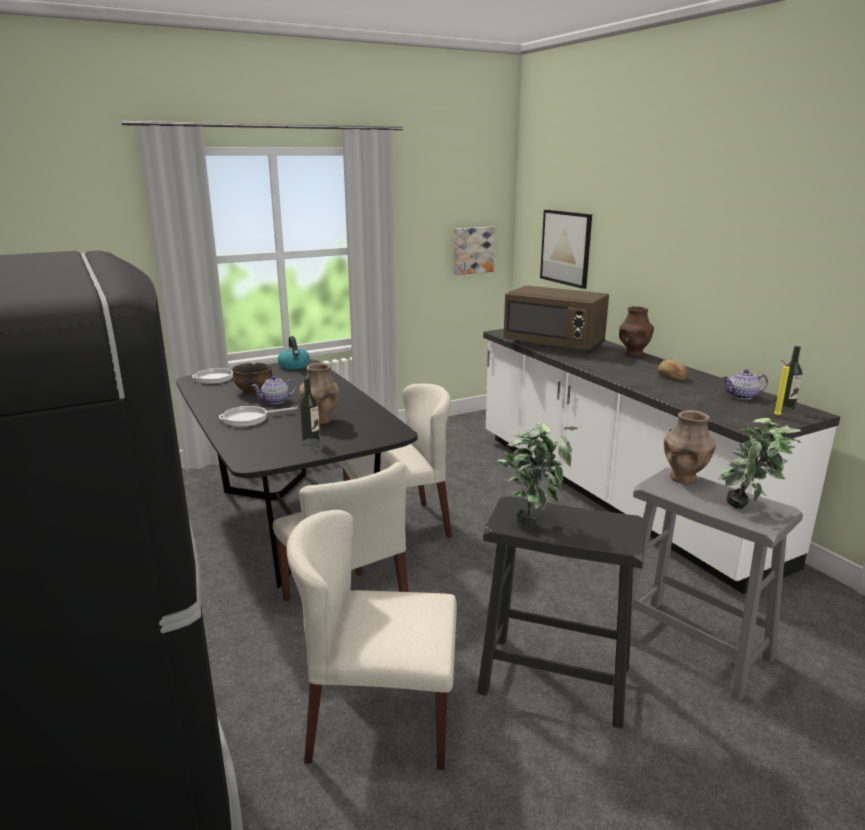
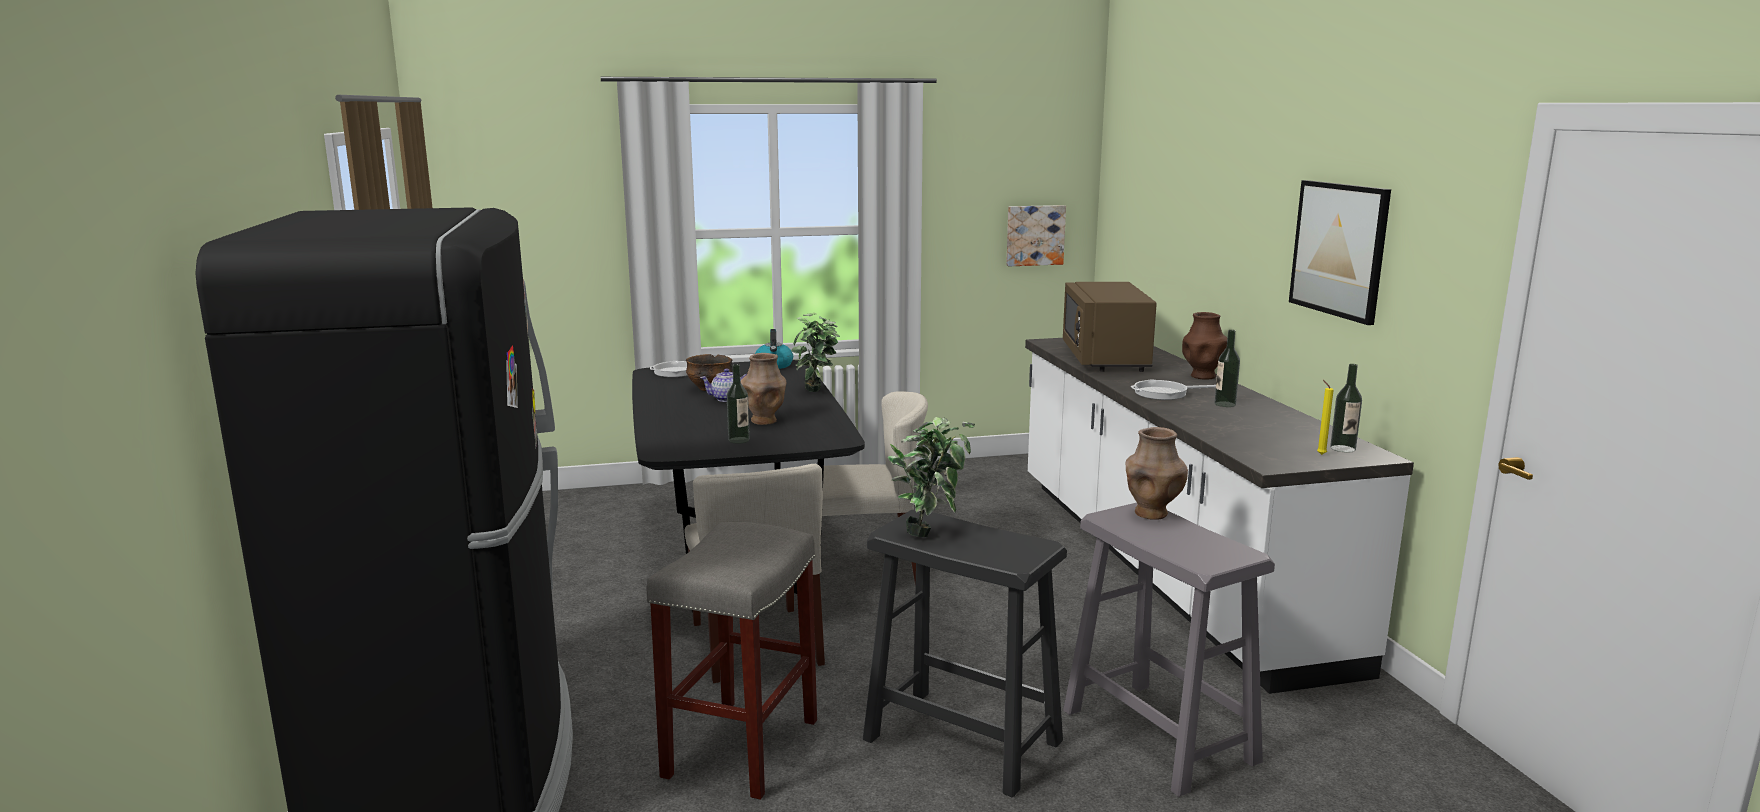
camera: 15 degrees right, 5 degrees down
(249, 419) = (687, 413): frying pan -> frying pan (1164, 393)
(380, 721) = (741, 746): beige chair -> grey stool
(554, 344) = (1105, 359): brown microwave -> brown microwave turned 45 degrees clockwise
(566, 248) = (1147, 235): picture -> picture (1339, 249)
(671, 377) = (1225, 404): bread -> bottle
(742, 396) = (1299, 431): teapot -> none
(749, 510) = (1202, 551): potted plant -> potted plant (817, 392)

